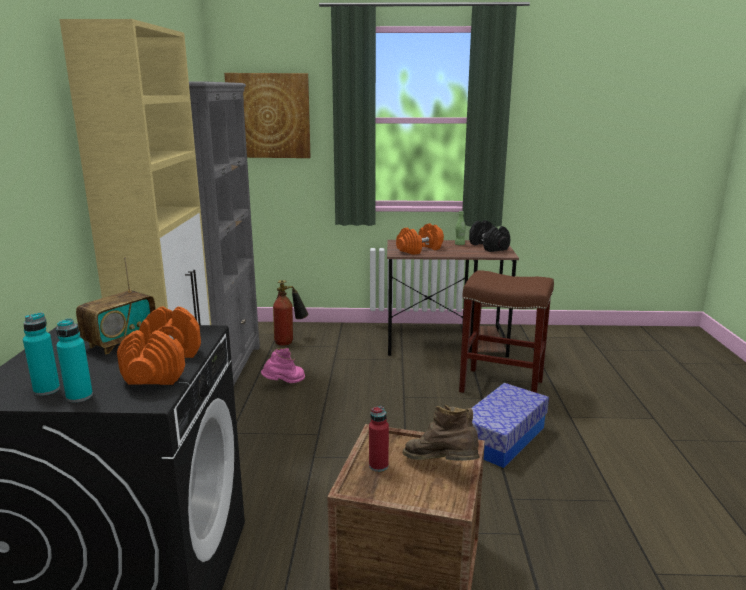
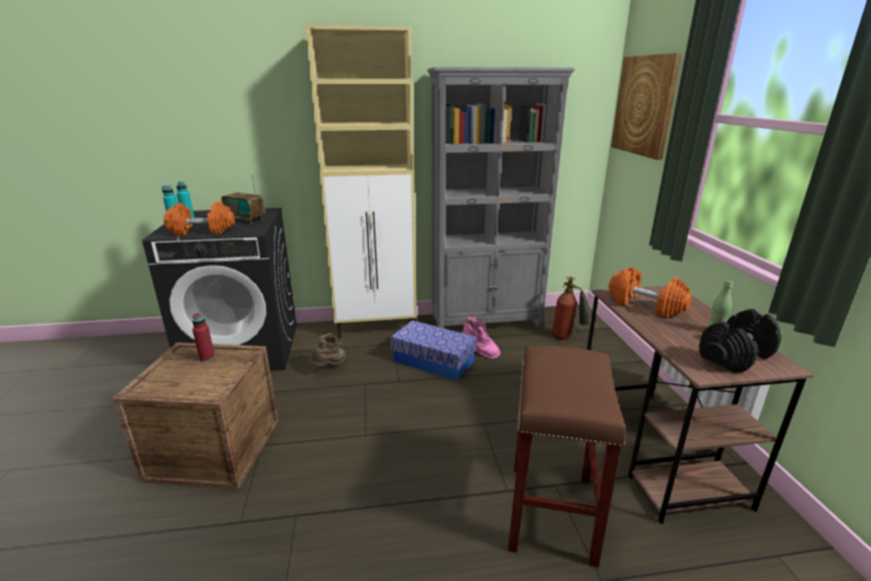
camera: 80 degrees right, 5 degrees up
(441, 467) = (192, 384): brown boot -> brown boot (330, 366)
(502, 438) = (412, 510): storage box -> storage box (433, 361)

